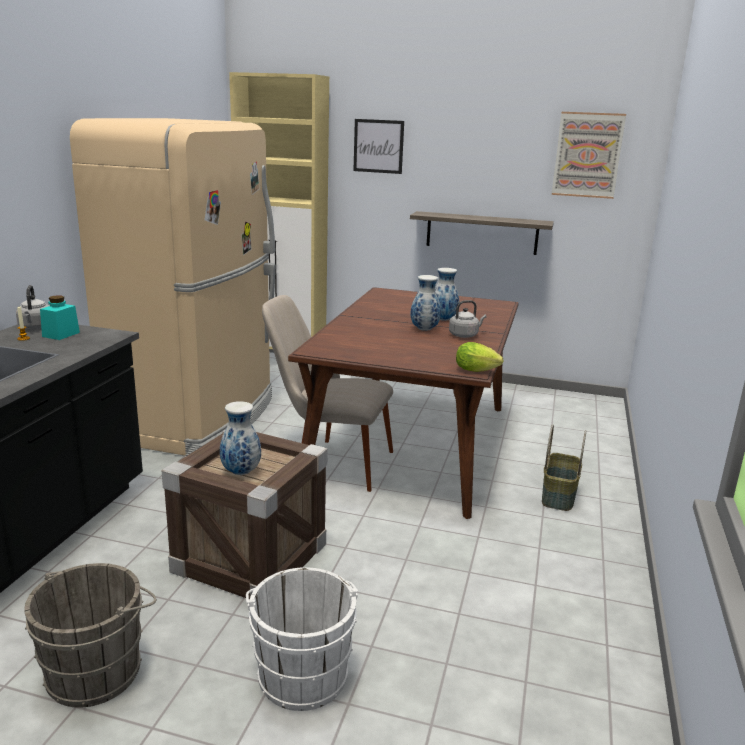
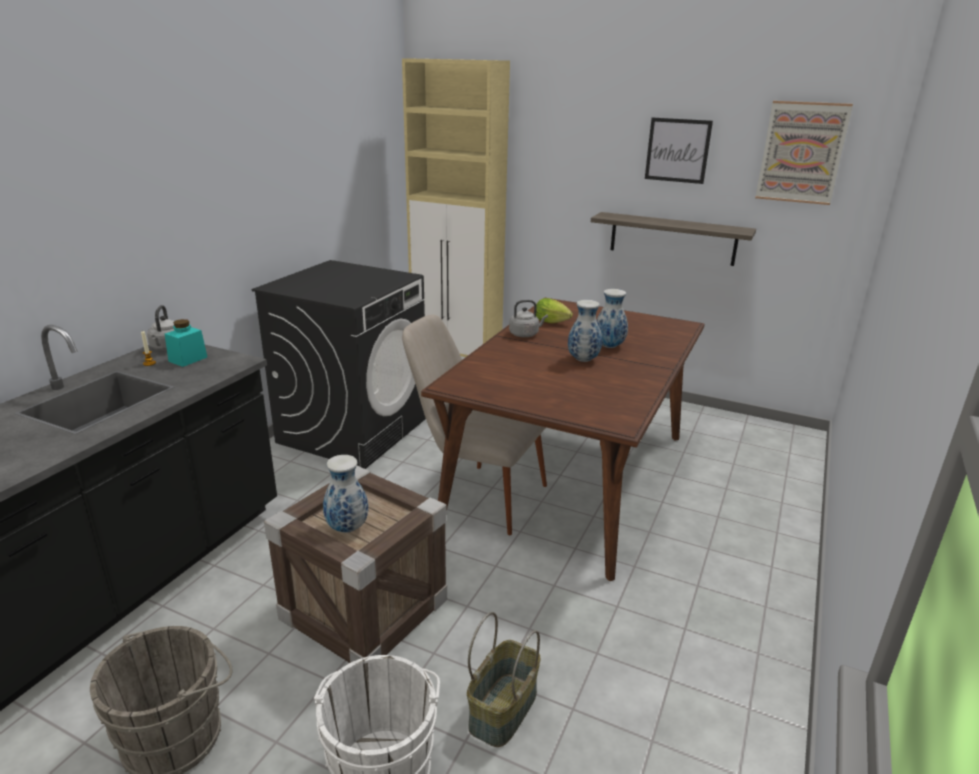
camera: 10 degrees right, 5 degrees up
(197, 418) = (354, 429): beige fridge -> black washing machine
(378, 146) = (561, 139): picture -> picture (677, 150)
(465, 335) = (627, 370): grey kettle -> grey kettle (525, 334)
(478, 371) = (627, 424): lettuce -> lettuce (553, 322)
(558, 495) = (721, 558): basket -> basket (502, 708)

